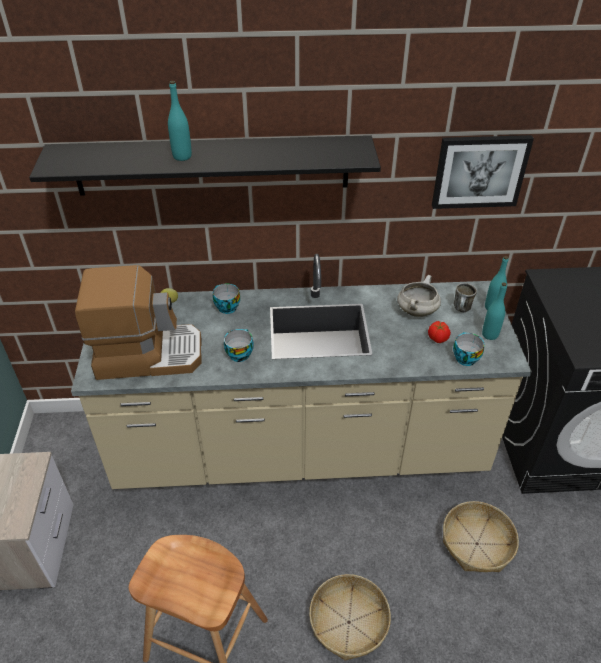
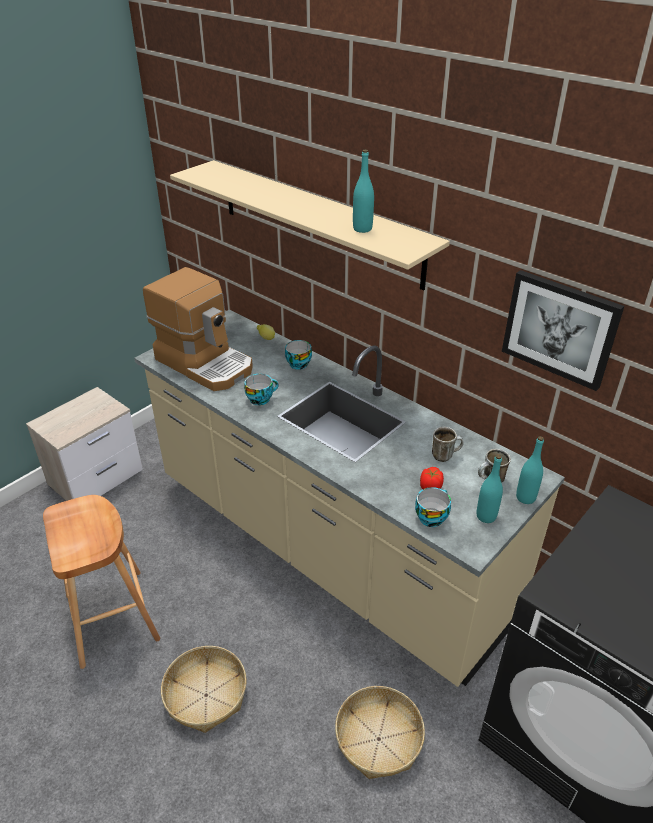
camera: 45 degrees right, 5 degrees down
(182, 156) = (277, 198): turquoise bottle -> turquoise bottle (362, 229)
(212, 165) = (318, 222): black shelf -> beige shelf
(416, 311) = (445, 455): white cooking pot -> mug

